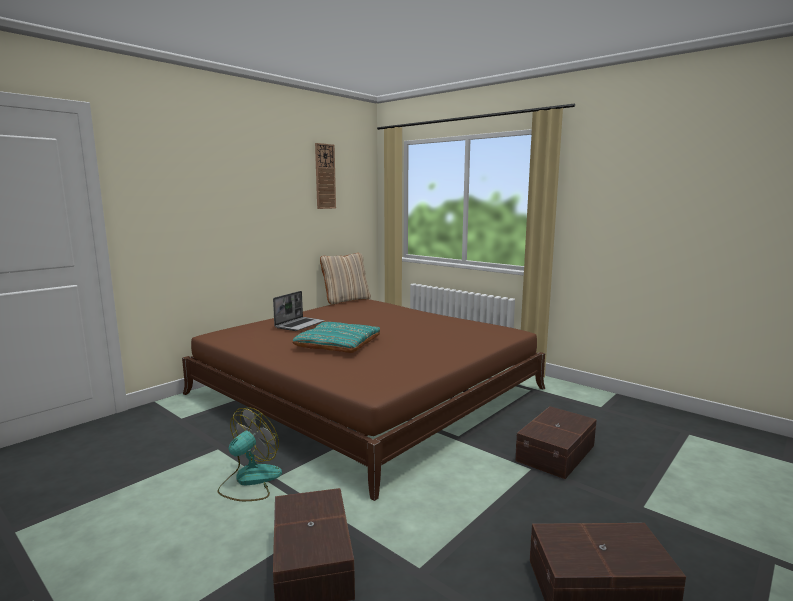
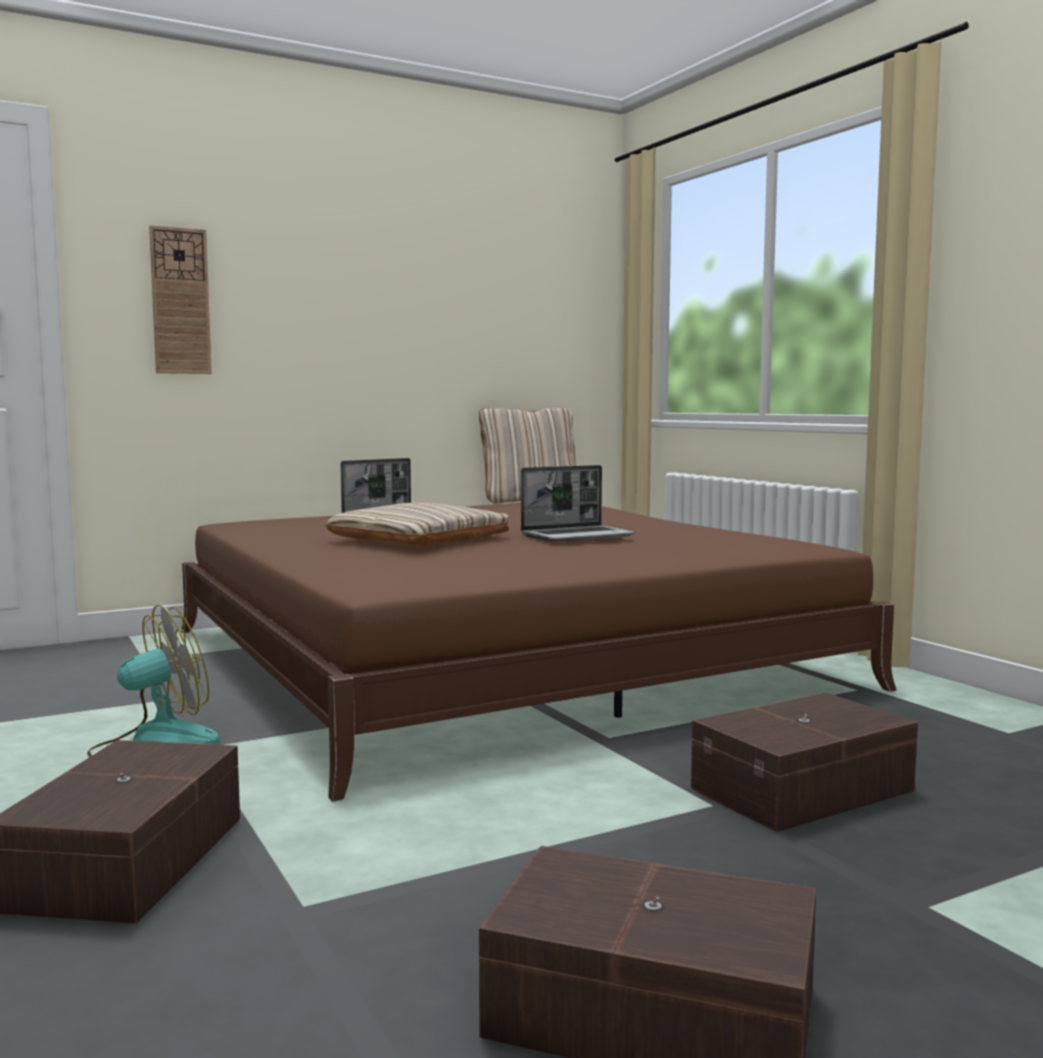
camera: 20 degrees right, 5 degrees down
(325, 176) = (497, 253): wall clock -> wall clock (180, 301)
(338, 343) = (418, 539): turquoise pillow -> beige pillow
(409, 333) = (578, 536): none -> laptop

